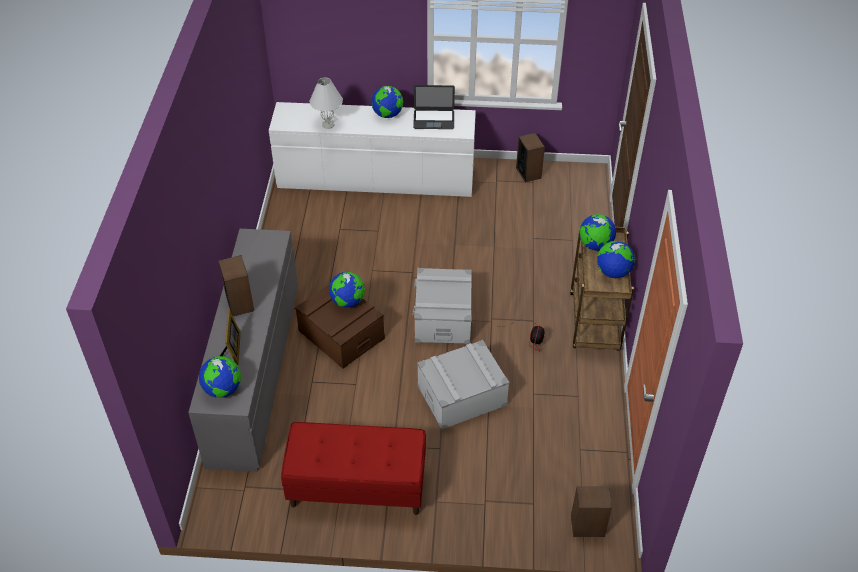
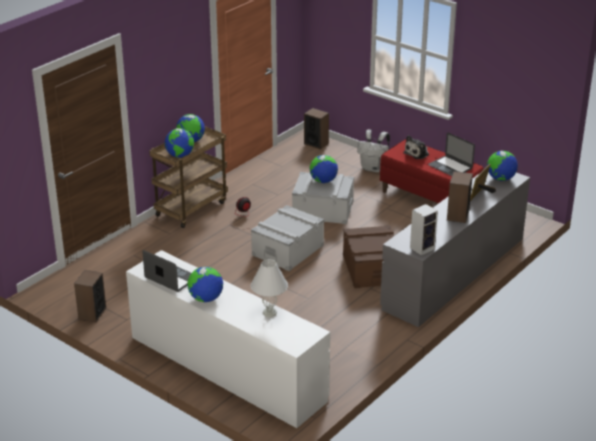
camera: 145 degrees left, 15 degrees down
(249, 243) = (422, 248): none -> speaker
(322, 449) = (450, 167): none -> laptop
(347, 301) = (361, 244): globe -> globe (323, 181)
(381, 456) = (417, 153): none -> plush toy
(469, 512) = (373, 168): none -> white backpack

